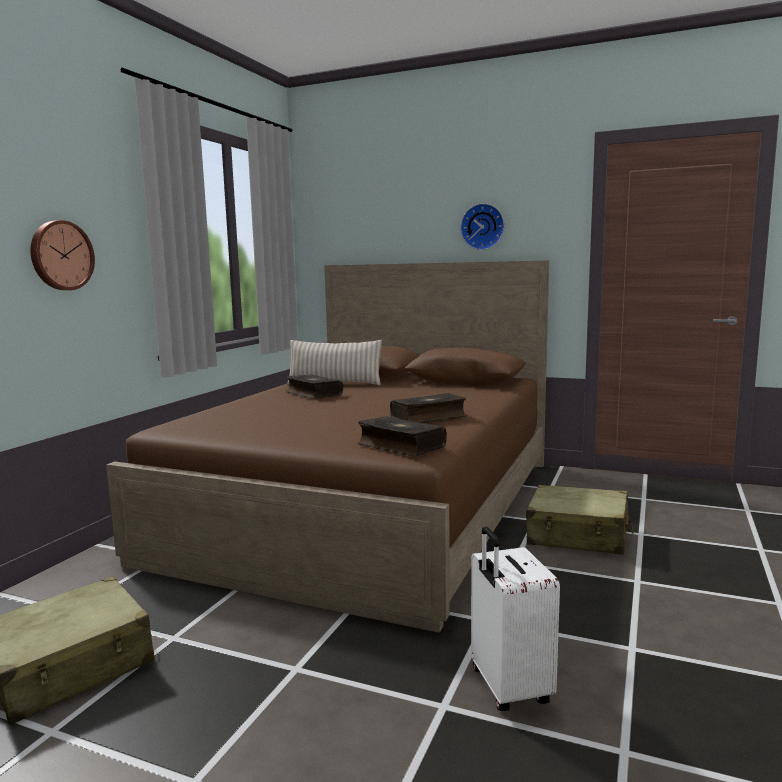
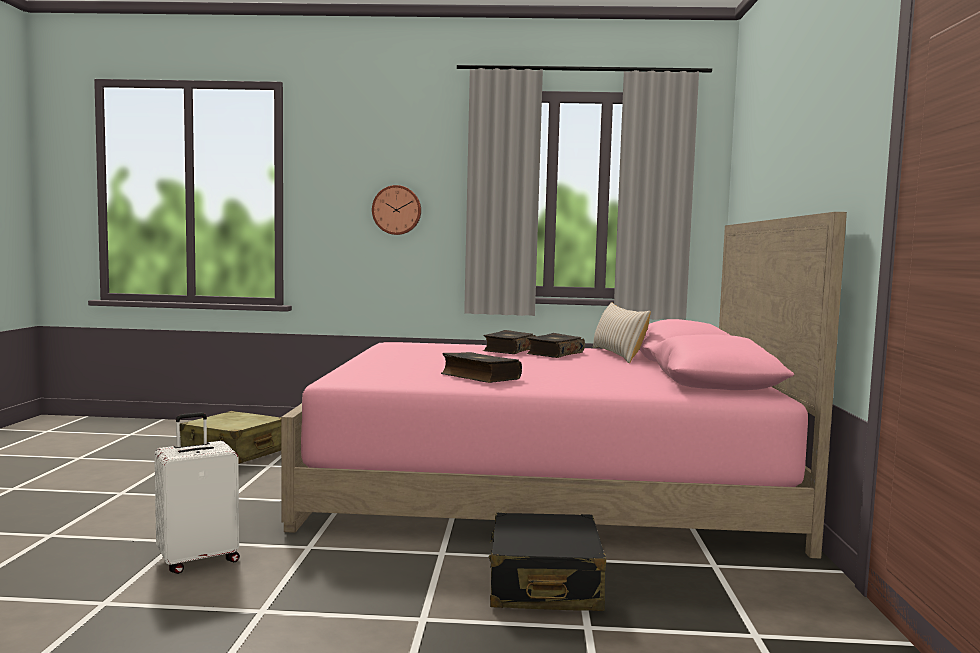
camera: 70 degrees right, 5 degrees down
(371, 506) = (543, 485): brown bed -> pink bed
(400, 446) = (362, 375): book -> book (508, 350)
(483, 227) = (815, 164): wall clock -> none
(578, 535) = (544, 584): beige suitcase -> black suitcase

